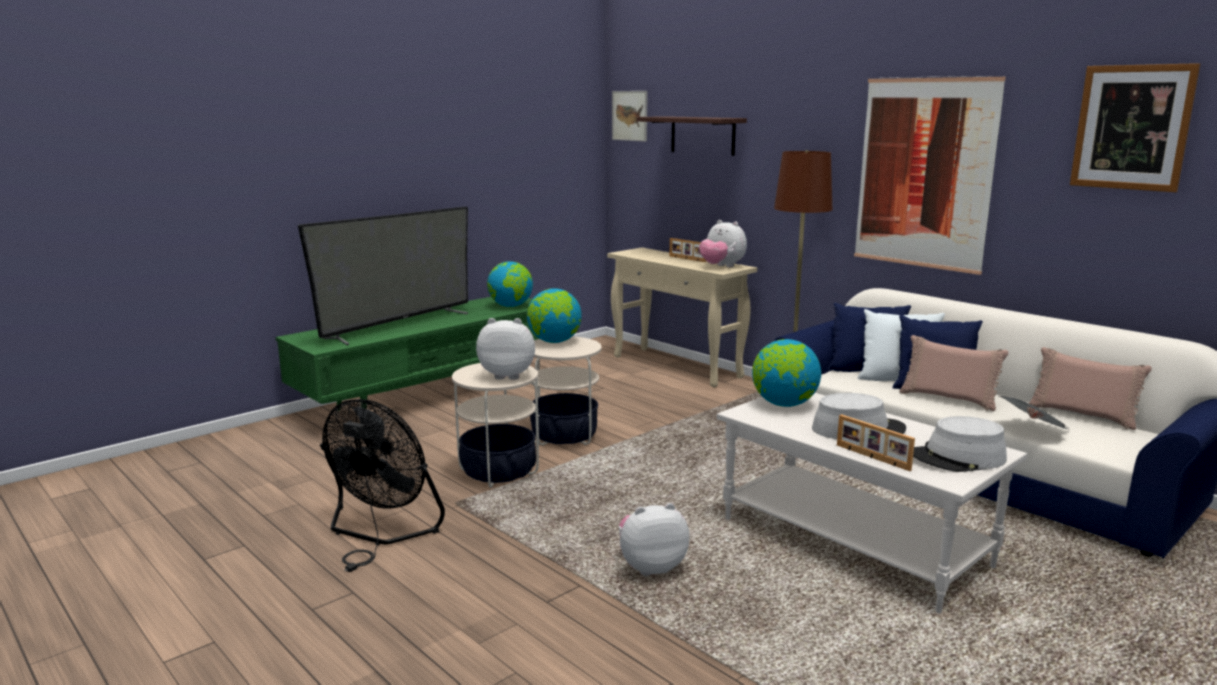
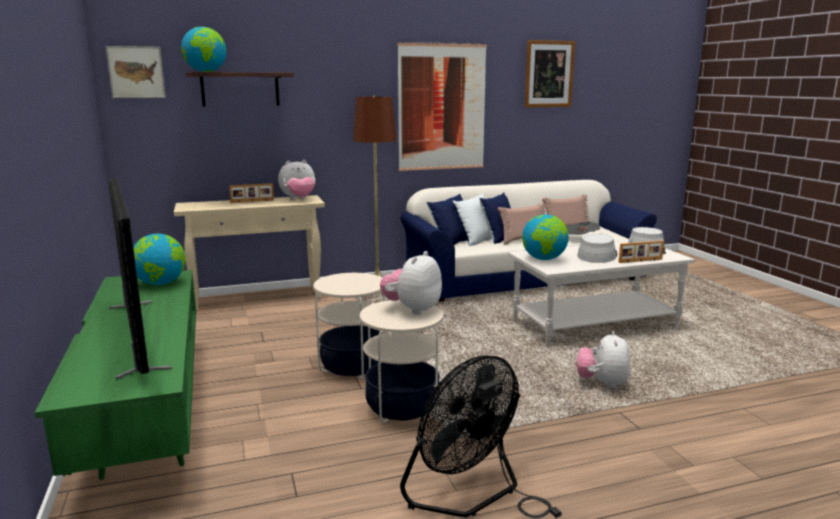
camera: 65 degrees left, 0 degrees up
(554, 342) = (333, 283): globe -> globe (206, 71)

